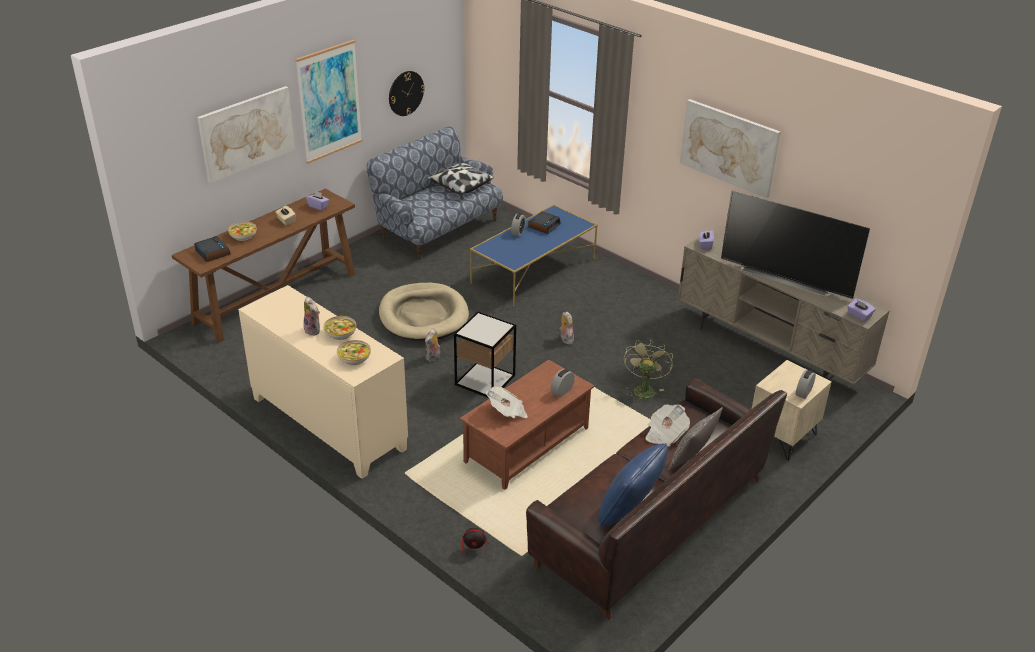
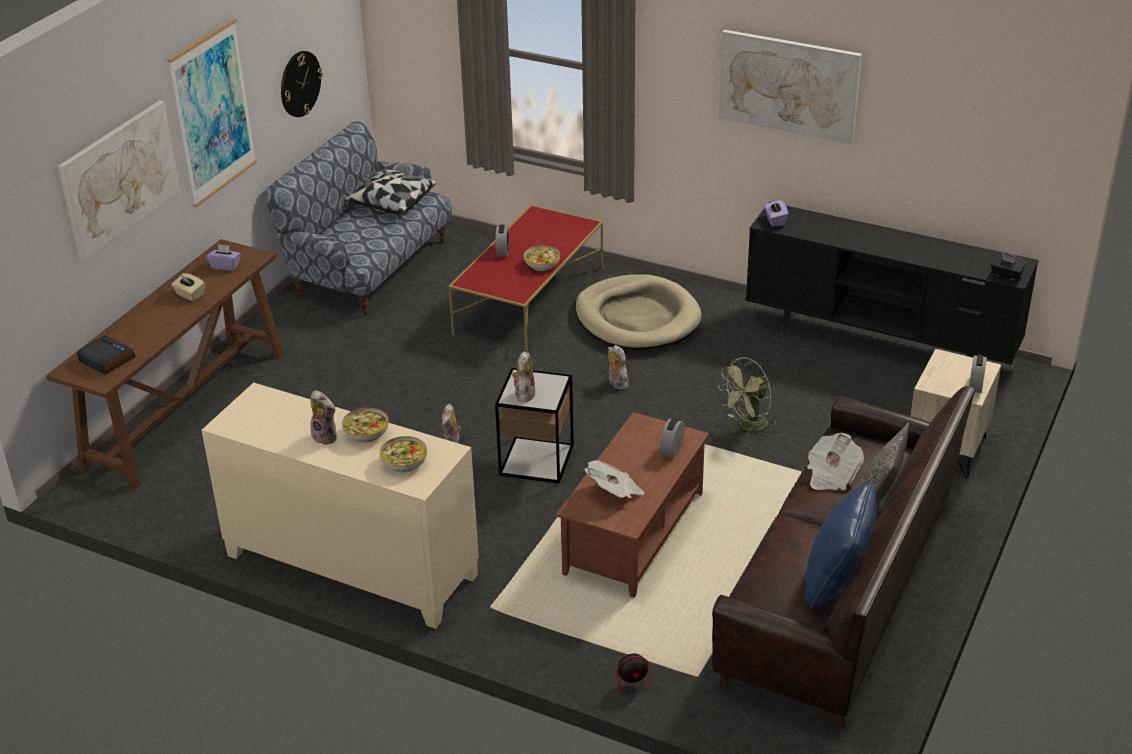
camera: 15 degrees left, 0 degrees up
(243, 236) = (138, 328): bowl -> bowl (541, 264)
(423, 316) = (409, 392): beige dog bed -> beige dog bed (637, 318)
(476, 331) = (524, 394): none -> plush toy
(534, 270) = (530, 300): blue coffee table -> red coffee table
(544, 225) = (533, 236): alarm clock -> none
(643, 389) = (748, 427): green fan -> green fan turned 120 degrees counterclockwise
(769, 350) = (881, 344): beige tv stand -> black tv stand
(786, 278) = (896, 244): television -> none
(859, 316) = (1006, 274): purple tissue box -> black tissue box

